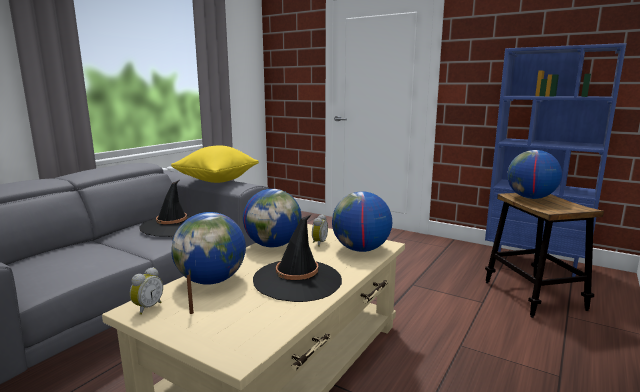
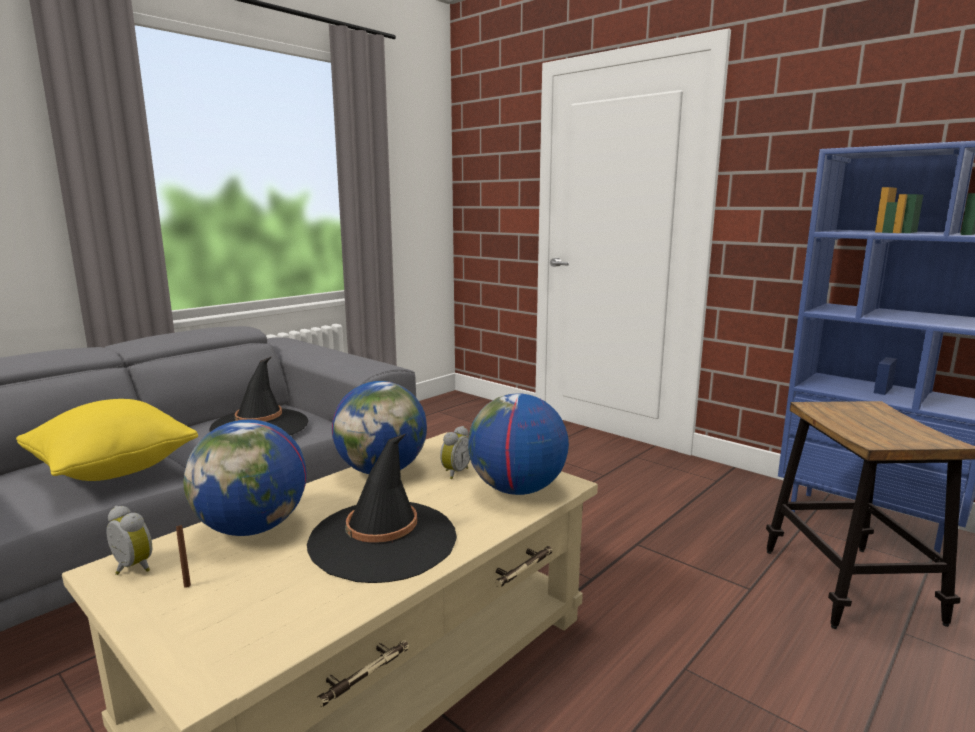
camera: 10 degrees right, 0 degrees up
(147, 307) = (130, 568): alarm clock -> alarm clock turned 90 degrees counterclockwise
(217, 180) = (340, 357): yellow pillow -> yellow pillow (113, 470)
(530, 198) = (848, 413): globe -> none

